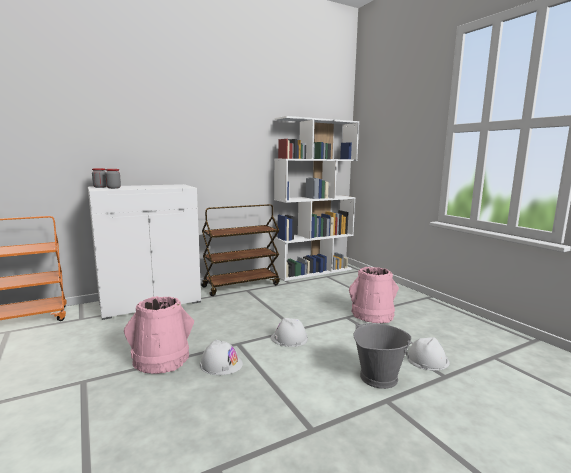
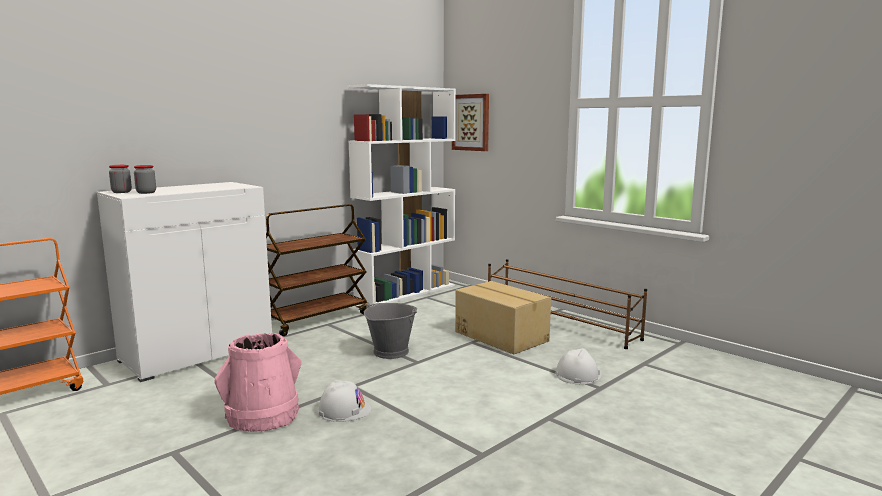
camera: 15 degrees left, 0 degrees up
(289, 338) = (413, 373): white hard hat -> none
(370, 147) = (471, 122): none -> picture
(372, 315) = (501, 336): pink bucket -> cardboard box
(378, 377) = (532, 398): grey bucket -> grey bucket (390, 351)
(425, 309) = (559, 323): none -> brown shoe rack

